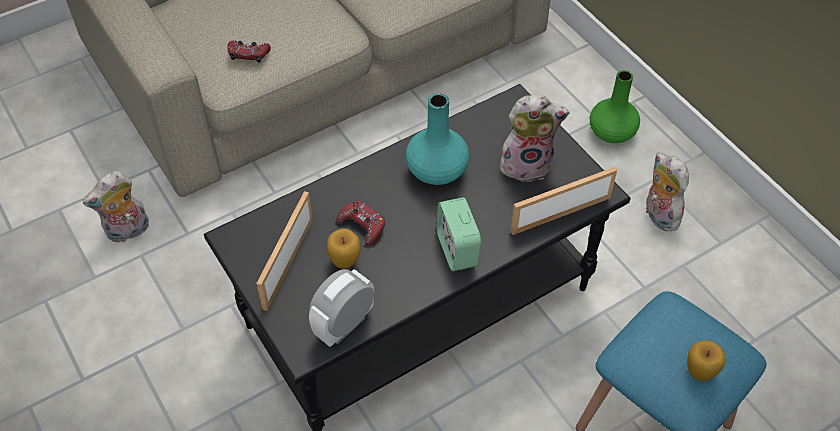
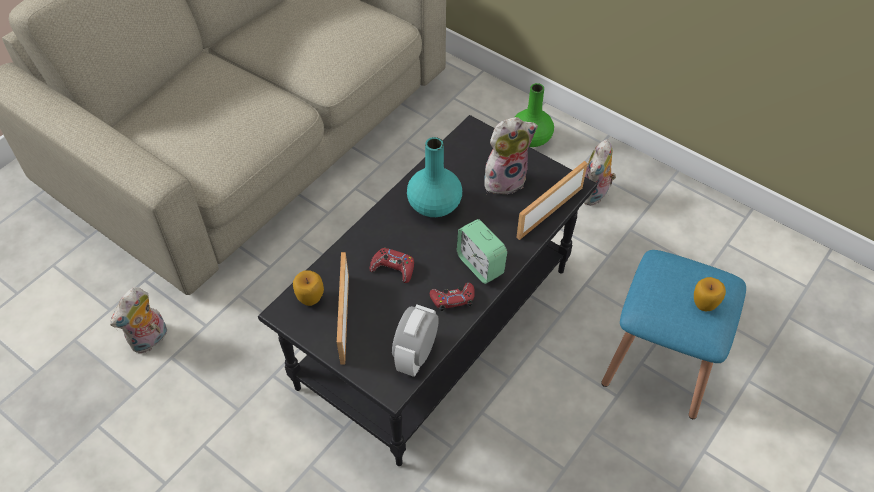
camera: 20 degrees left, 0 degrees up
(248, 54) = (220, 150): red game controller -> red game controller (453, 299)
(345, 261) = (392, 302): apple -> apple (310, 298)
(658, 215) = (594, 195): plush toy -> plush toy turned 105 degrees counterclockwise

